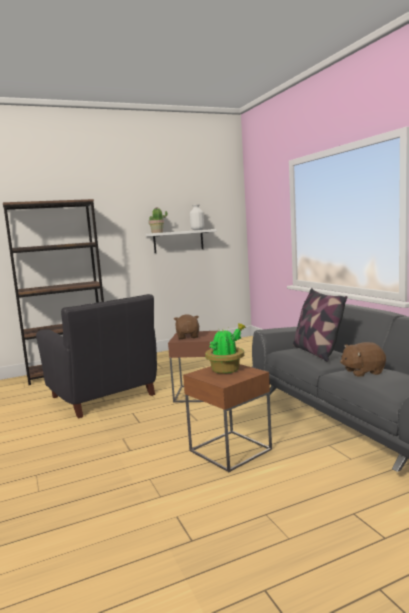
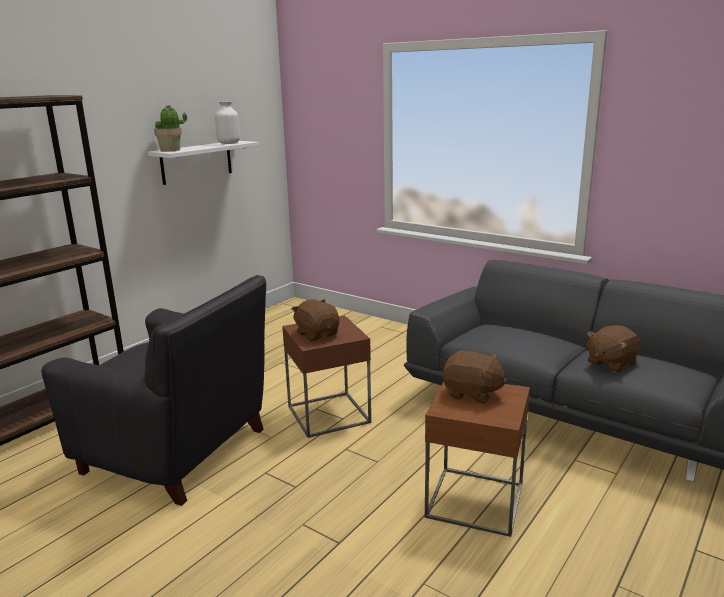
camera: 30 degrees left, 10 degrees up
(227, 369) = (472, 393): potted plant -> brown plush toy
(316, 352) = (516, 337): pillow -> none

